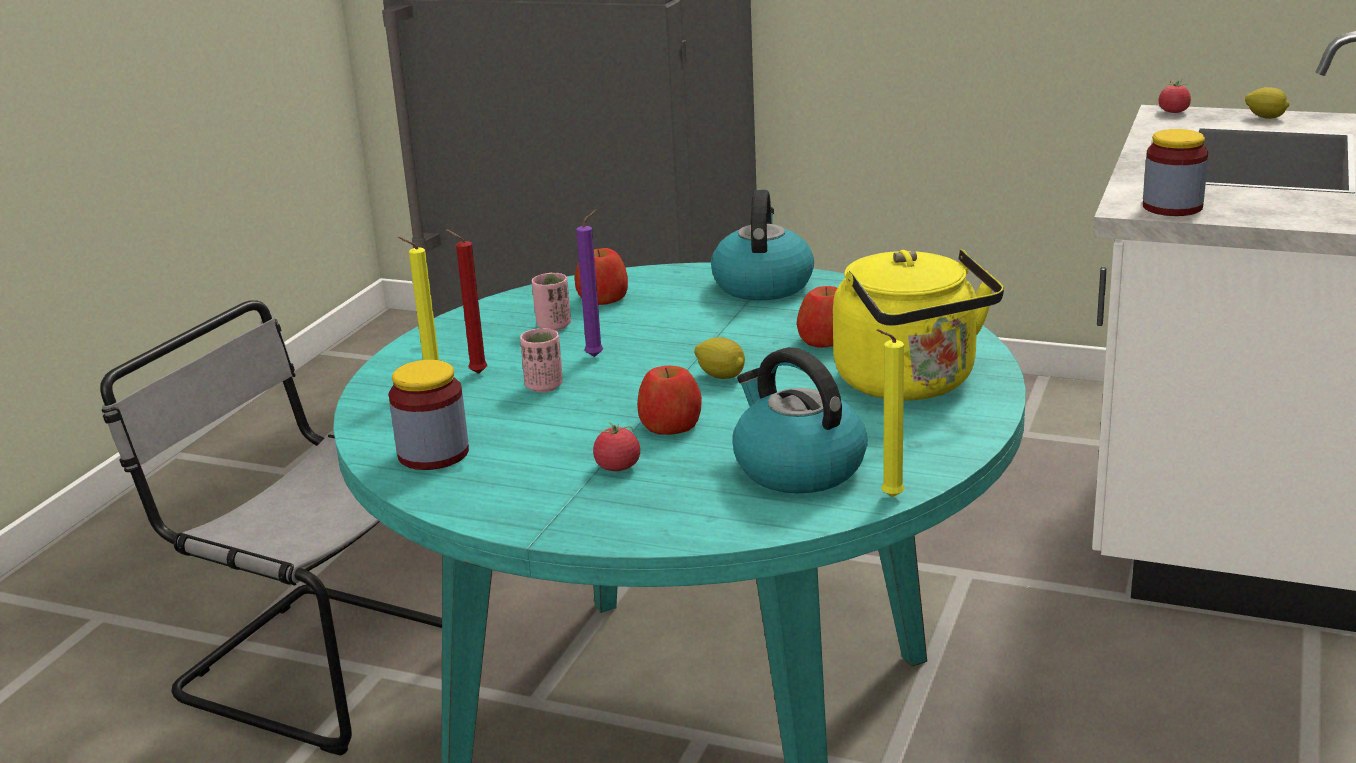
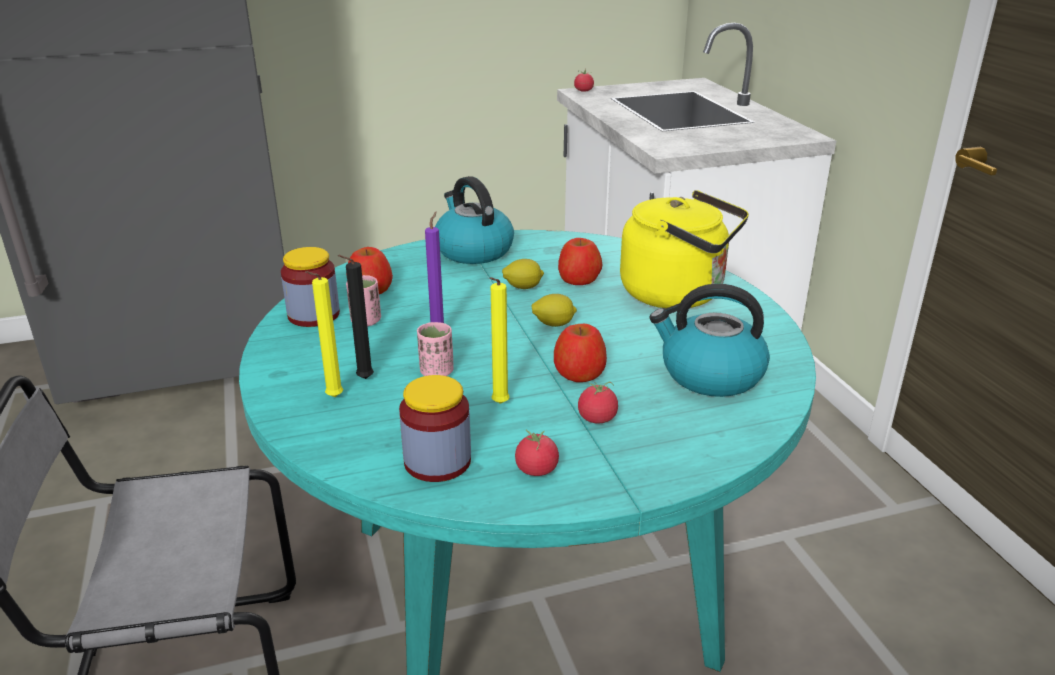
camera: 40 degrees left, 5 degrees up
(475, 373) = (362, 379): red candle -> black candle
(498, 487) = (536, 470): none -> tomato
(889, 498) = (794, 376): yellow candle -> yellow candle (498, 405)
(1172, 207) = (686, 146): jar -> jar (313, 315)
(1265, 118) = (637, 88): lemon -> lemon (523, 287)

